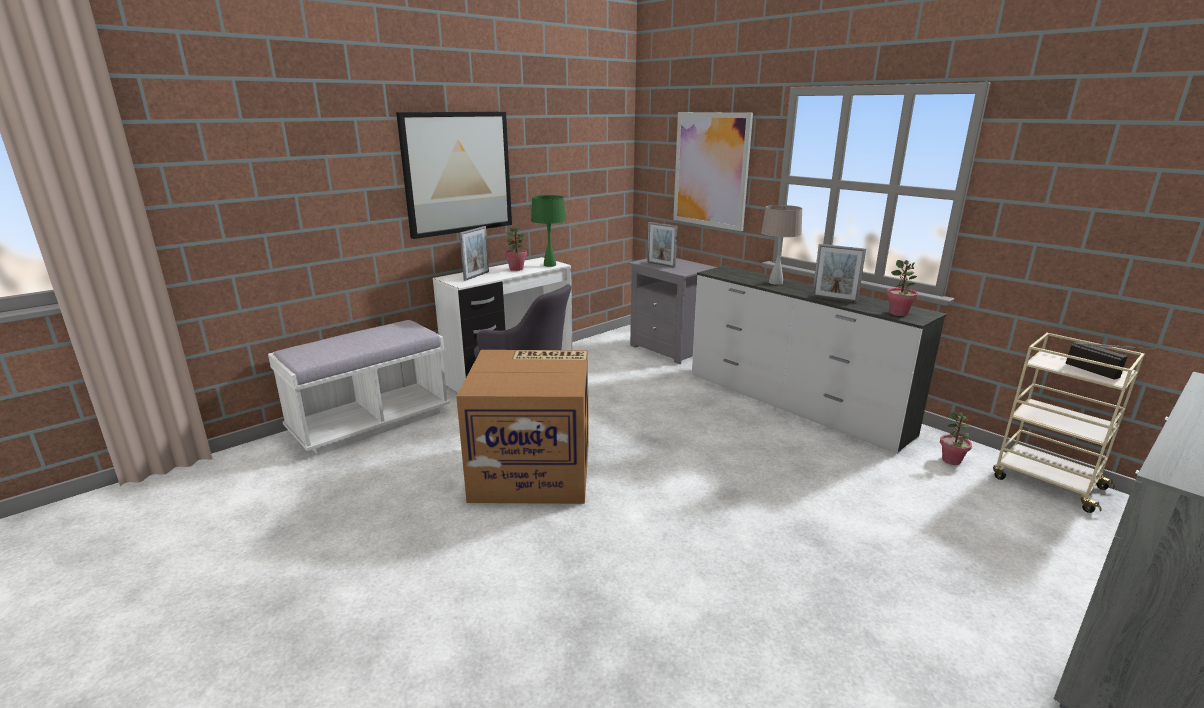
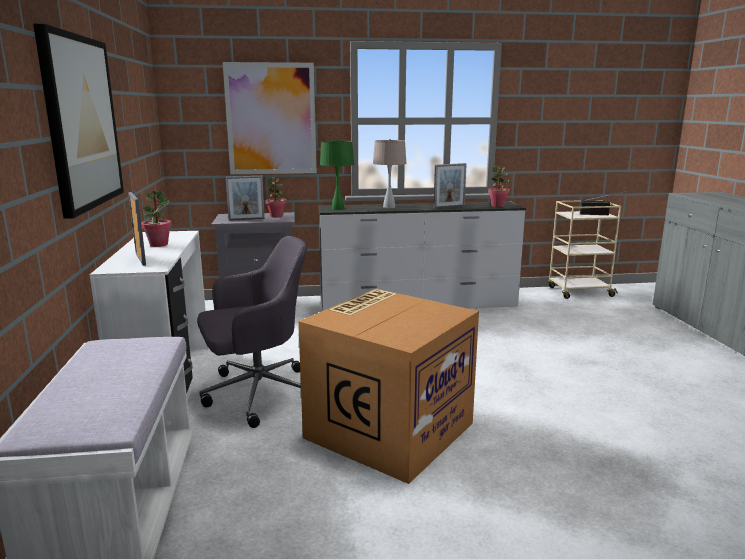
camera: 55 degrees left, 5 degrees down
(550, 265) = (179, 234): green table lamp -> green table lamp (337, 208)
(951, 460) = (538, 299): potted plant -> potted plant (276, 216)

